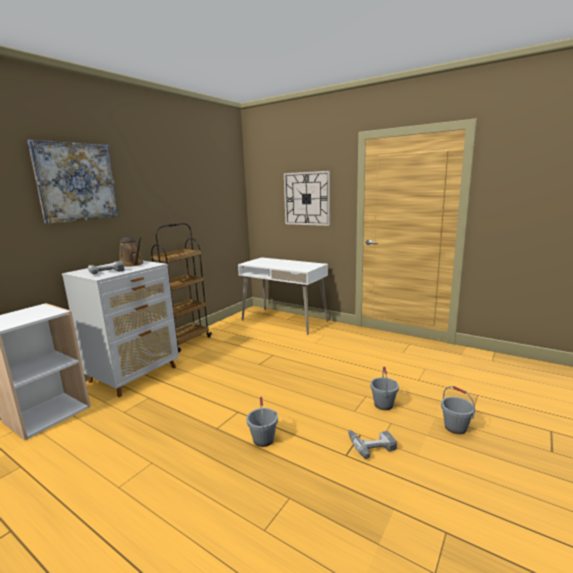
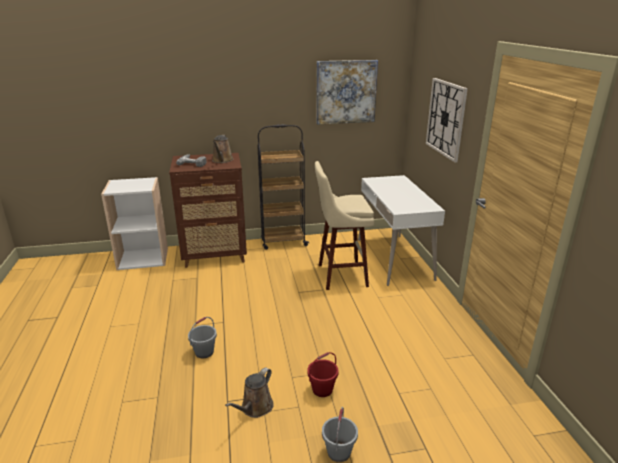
camera: 45 degrees right, 10 degrees up
(76, 182) = (192, 80): picture -> picture (346, 92)
(134, 374) = (215, 254): white dresser -> brown dresser
(268, 342) = (340, 275): none -> beige stool
(370, 444) = (255, 408): power drill -> brown watering can
(383, 405) = (322, 390): grey bucket -> red bucket

